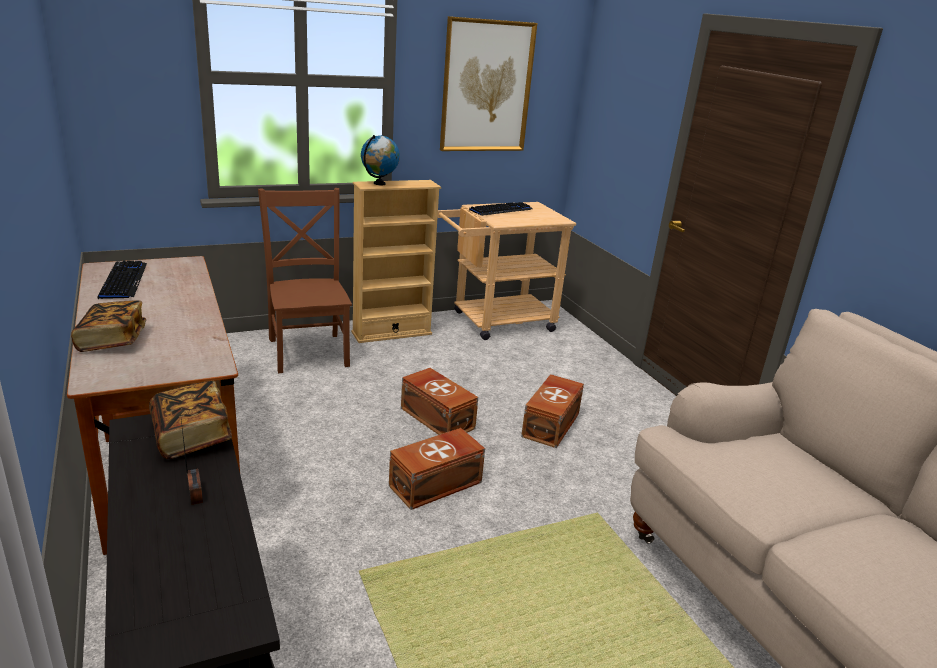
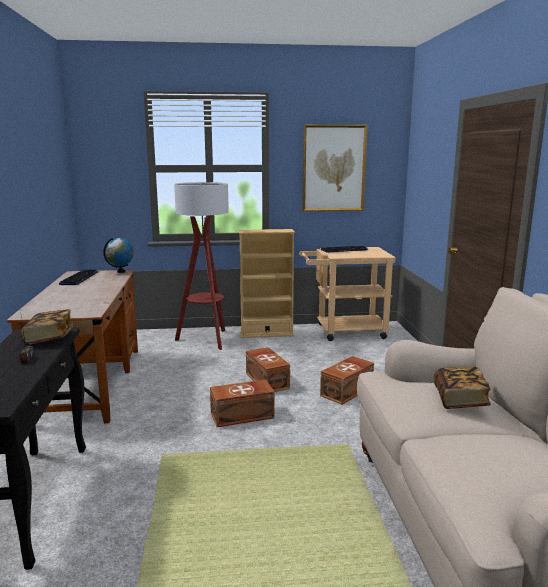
camera: 20 degrees right, 10 degrees down
(112, 340) = (49, 300): book -> book (460, 400)
(308, 350) = (206, 340): brown chair -> floor lamp
(379, 184) = (254, 230): globe -> globe (121, 271)

